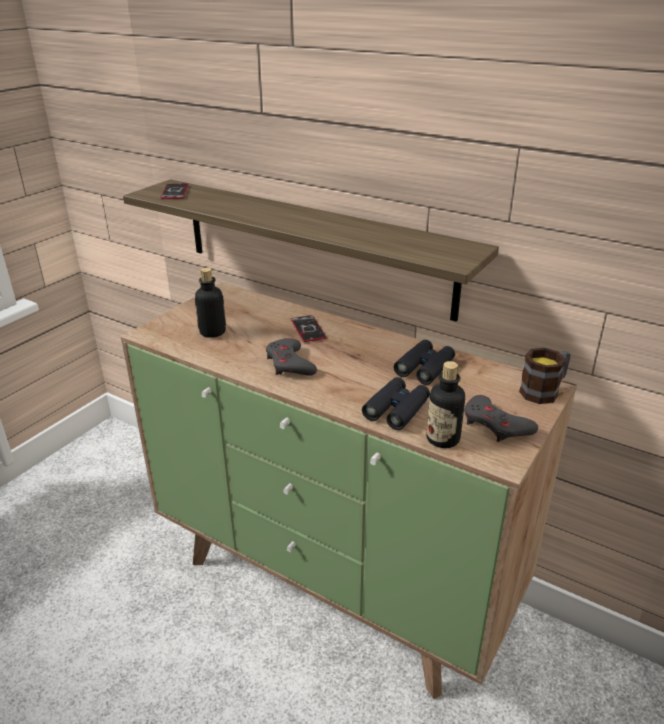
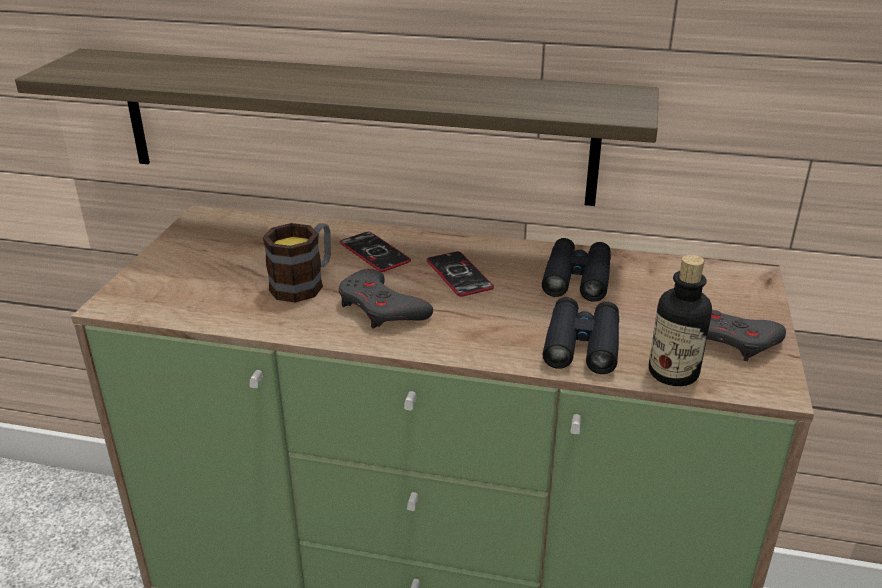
camera: 20 degrees left, 0 degrees up
(175, 192) = (106, 66): phone -> phone (459, 275)
(212, 332) = (228, 282): bottle -> none
(544, 390) = (748, 280): mug -> mug (304, 283)

